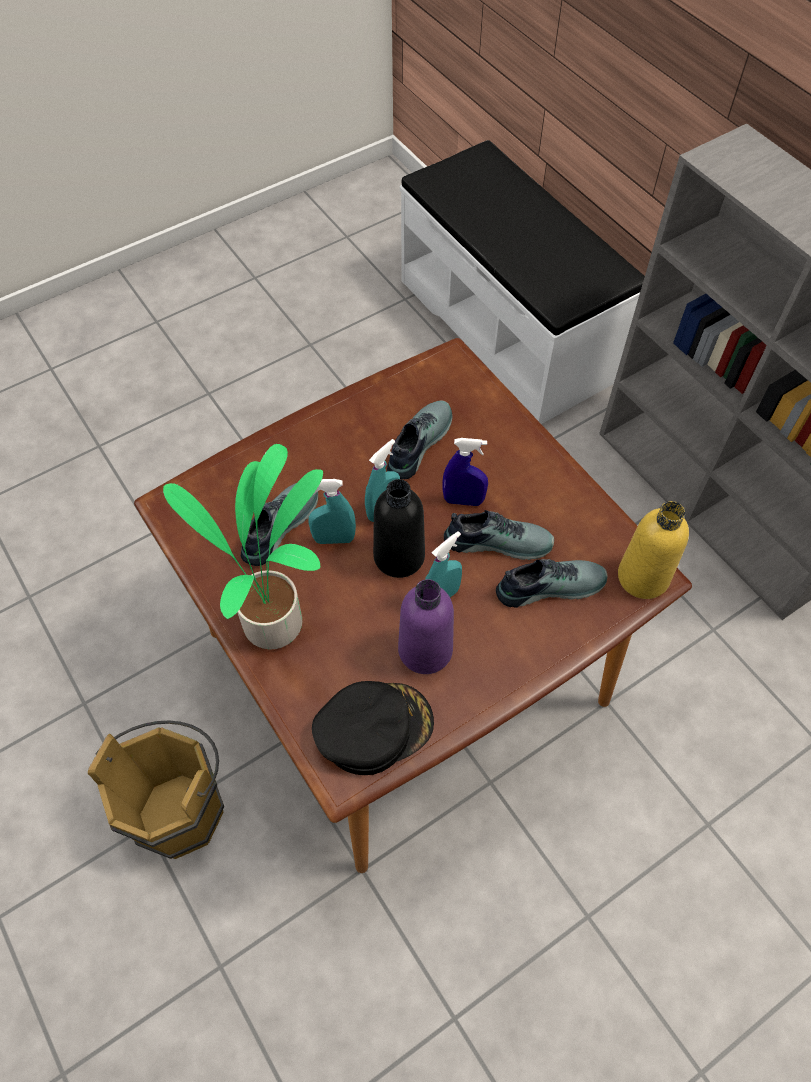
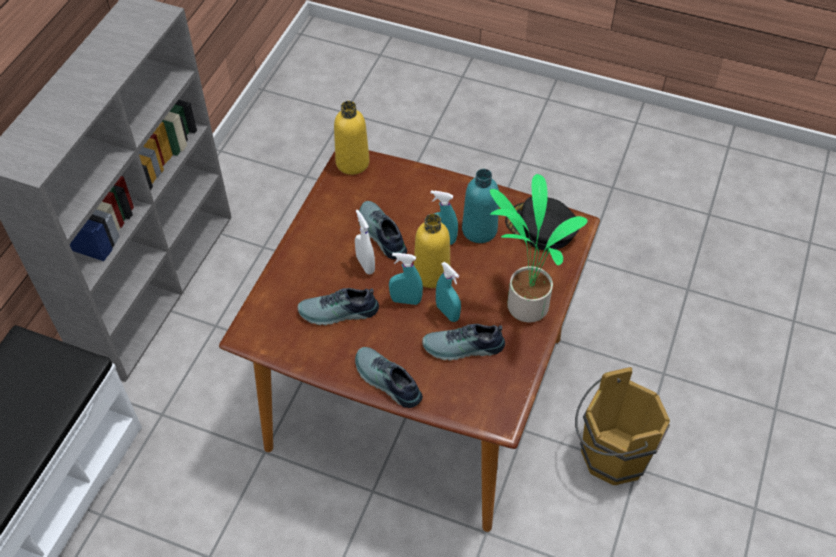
camera: 125 degrees left, 5 degrees down
(399, 556) = (431, 274): black bottle -> yellow bottle
(425, 650) = (479, 230): purple bottle -> turquoise bottle
(463, 500) = (365, 265): blue spray bottle -> white spray bottle
(549, 584) = (391, 198): shoe -> shoe (386, 382)

